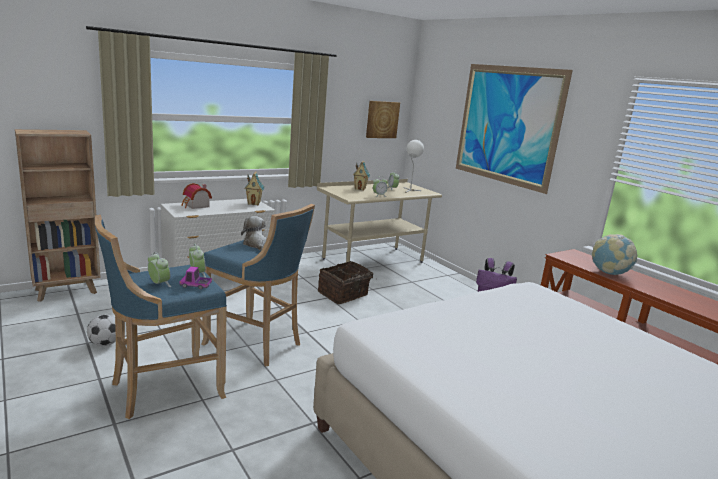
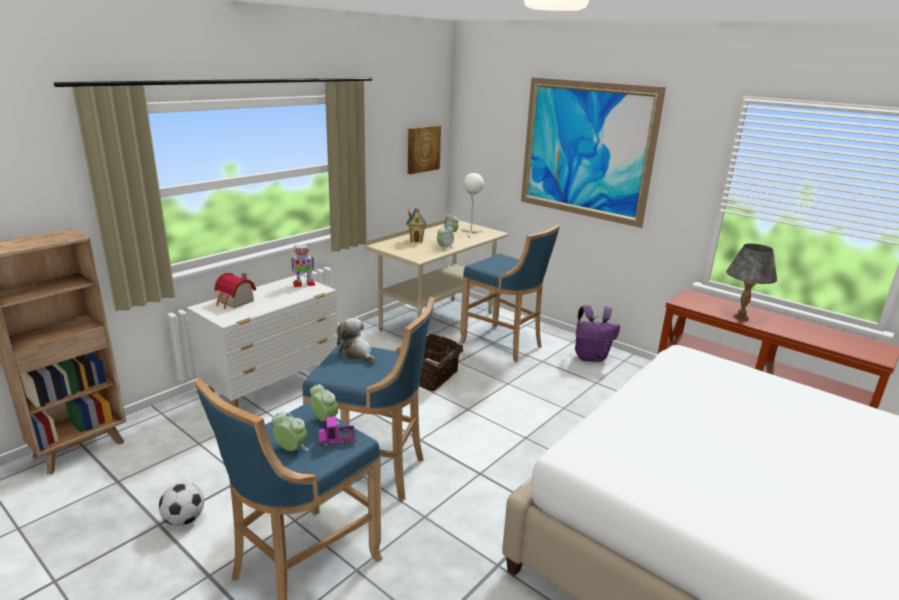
camera: 15 degrees left, 5 degrees up
(254, 203) = (304, 284): toy house -> toy robot
(419, 285) = (504, 345): none -> blue stool
(609, 273) = (740, 317): globe -> grey table lamp

